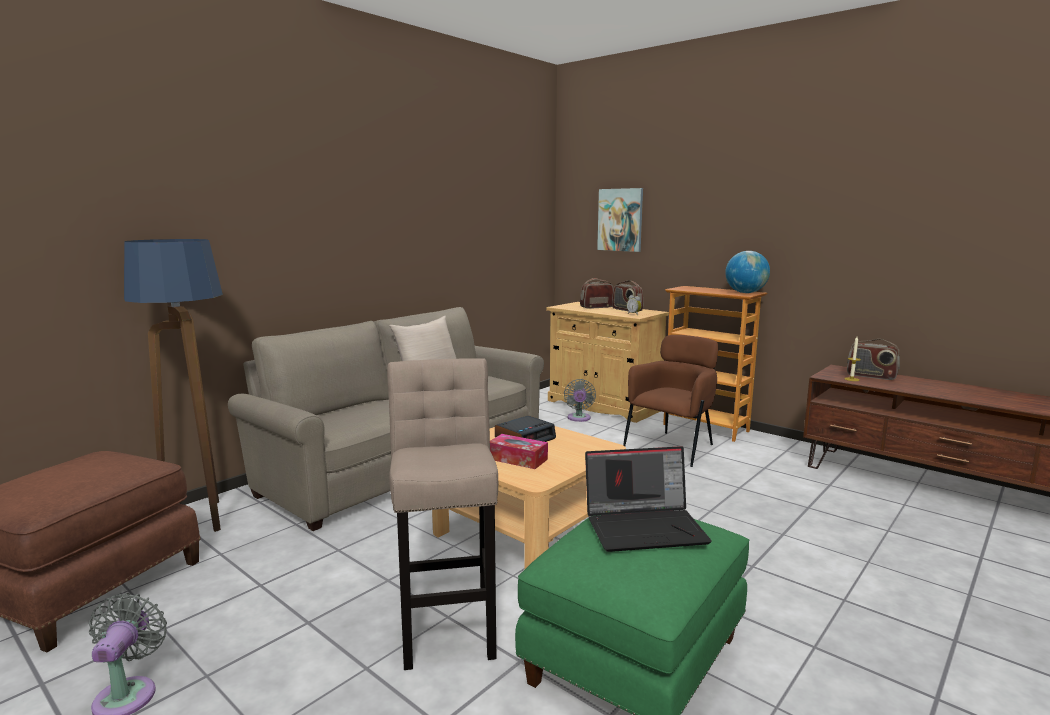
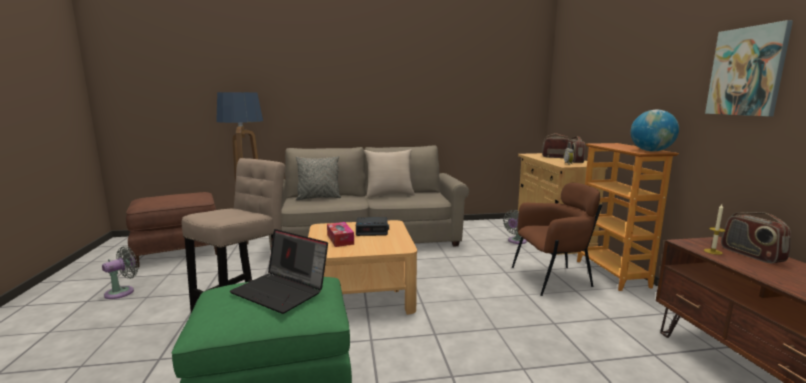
camera: 40 degrees right, 0 degrees up
(339, 415) = (318, 198): none -> grey pillow
(620, 220) = (585, 85): picture -> picture (747, 71)

